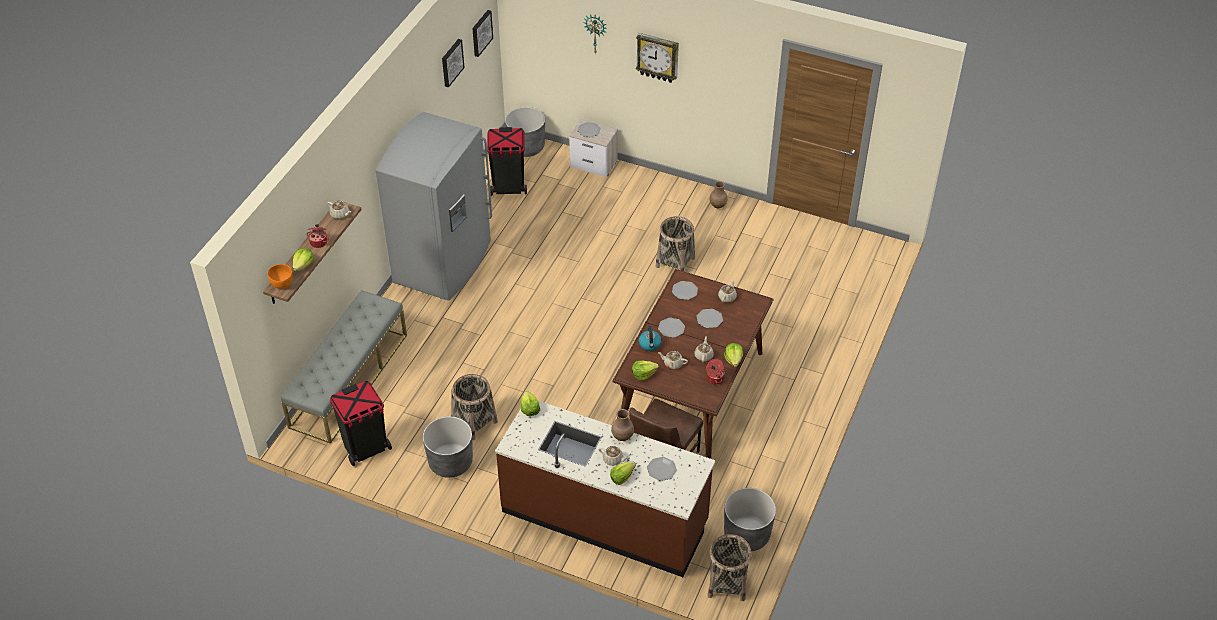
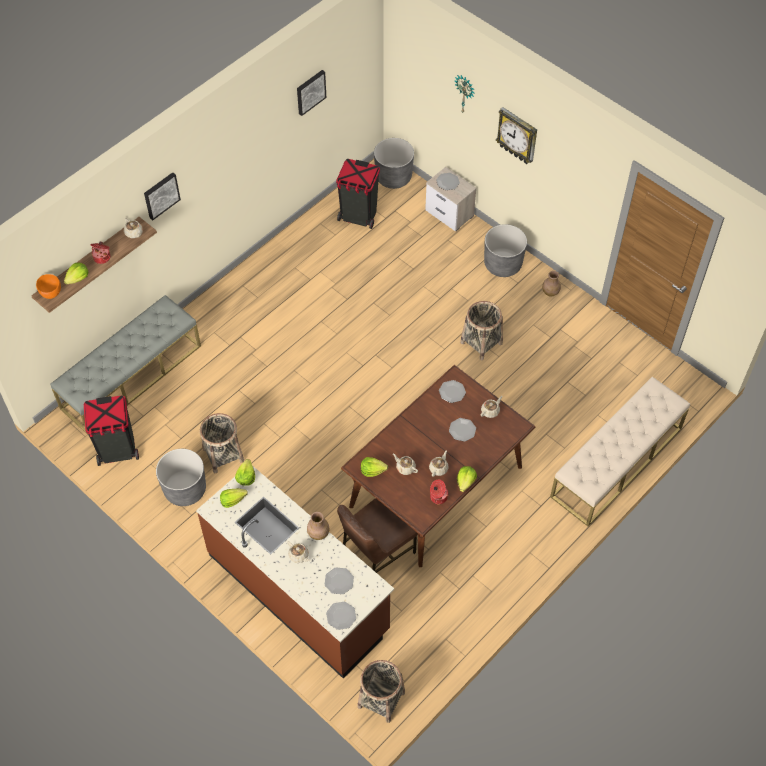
camera: 20 degrees right, 10 degrees up
(444, 263) = (265, 280): grey fridge -> none
(481, 32) = (356, 64): picture -> picture (161, 195)
(622, 477) = (298, 577): lettuce -> lettuce (232, 500)
(650, 344) = (393, 440): kettle -> none
(671, 328) = (421, 429): plate -> plate (341, 616)
(747, 535) = (422, 655): grey planter -> grey planter (502, 264)
(844, 326) = (616, 462): none -> beige bench

